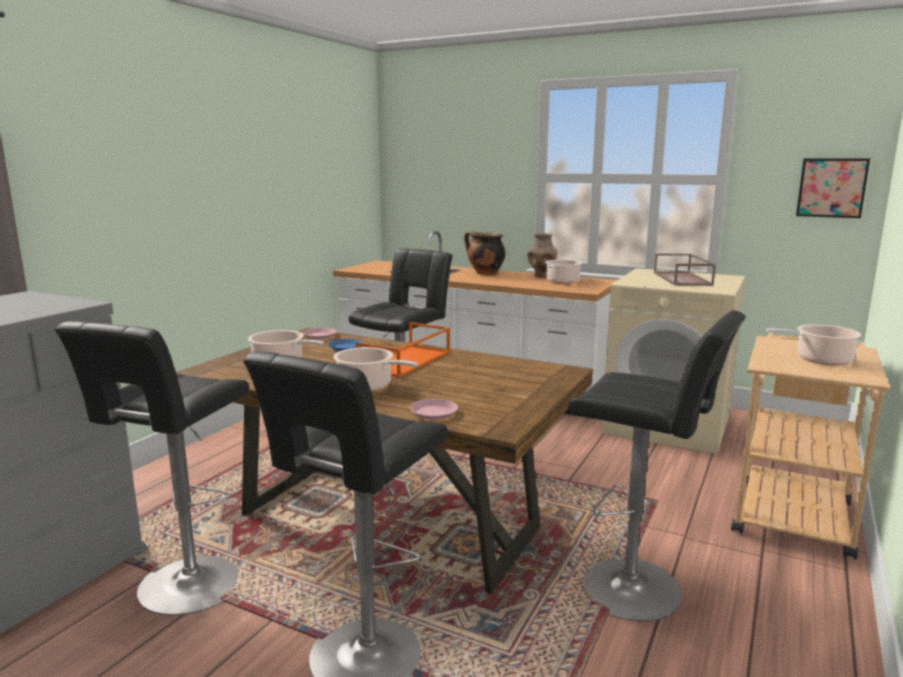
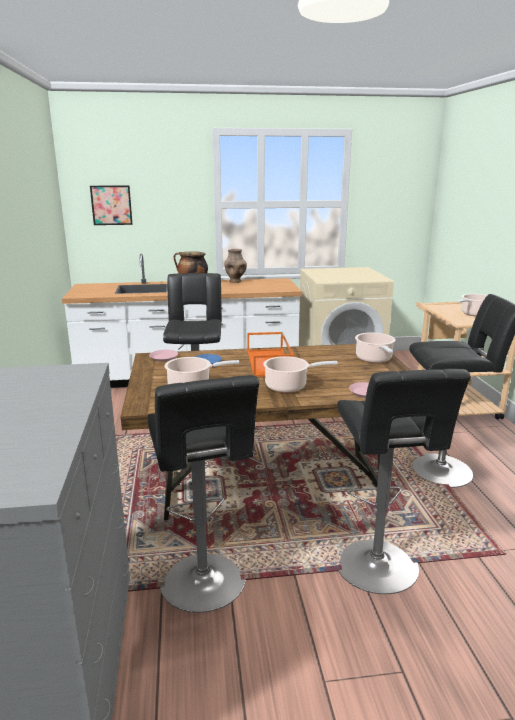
camera: 35 degrees left, 5 degrees up
(561, 282) = (259, 284): cooking pot -> cooking pot (374, 359)
(683, 279) = (344, 273): brown tray -> none
(831, 188) = (406, 207): picture -> picture (111, 205)

